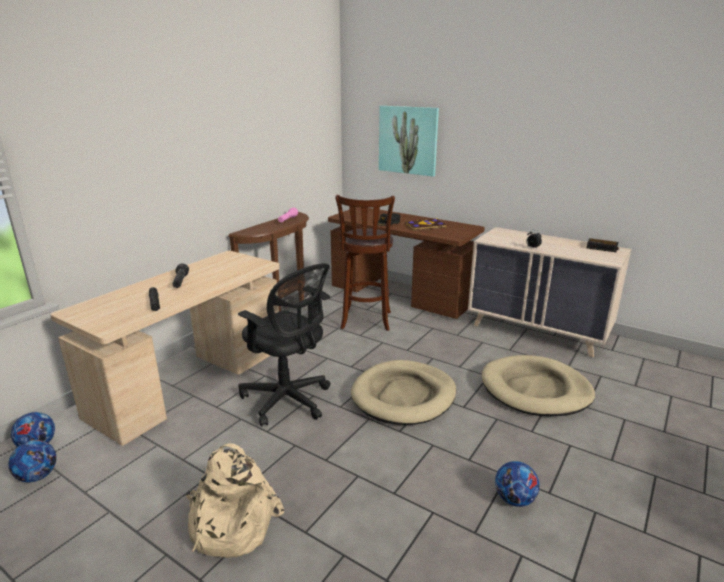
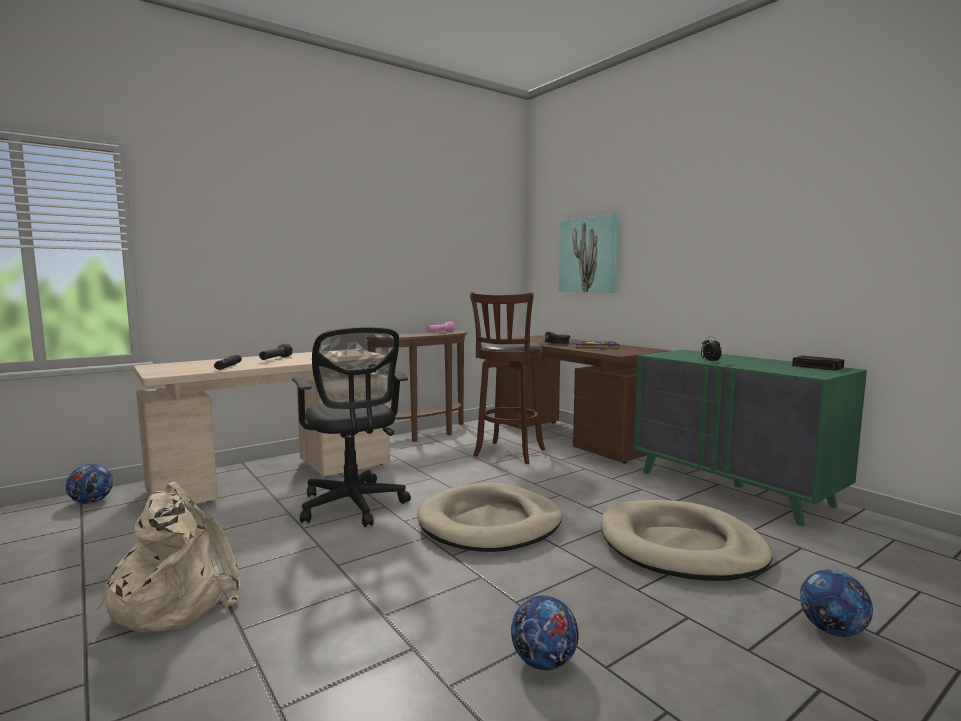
camera: 20 degrees right, 15 degrees down
(38, 476) = (62, 524): football -> football (832, 630)
(538, 331) = (733, 488): beige dresser -> green dresser

